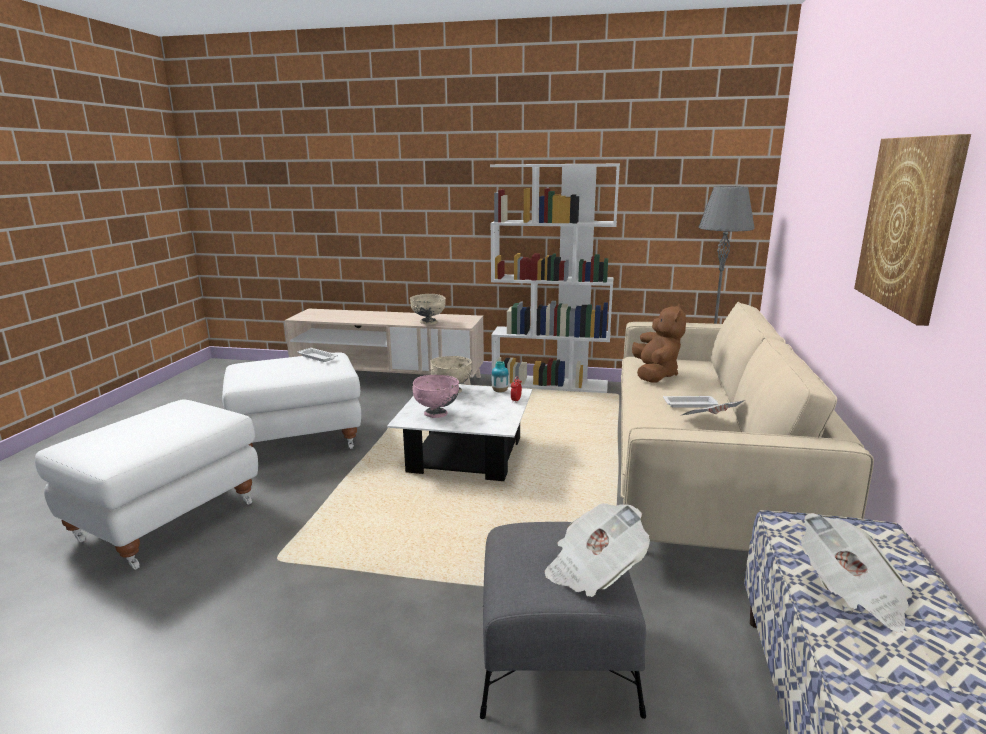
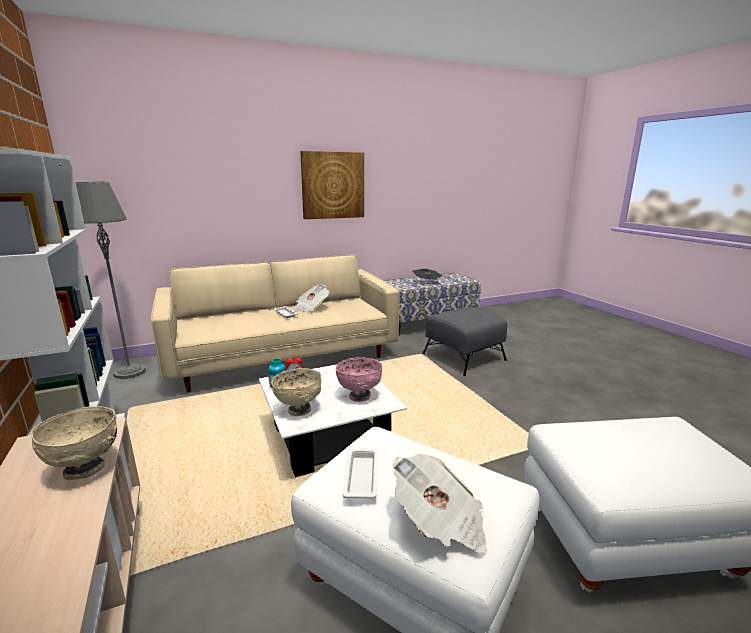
camera: 125 degrees left, 0 degrees up
(593, 570) = (463, 309): newspaper -> newspaper (440, 522)
(655, 375) = (229, 328): brown plush toy -> none

